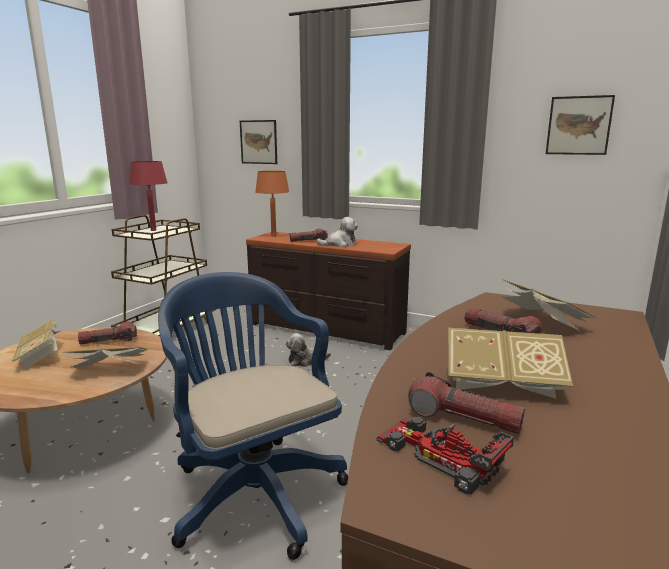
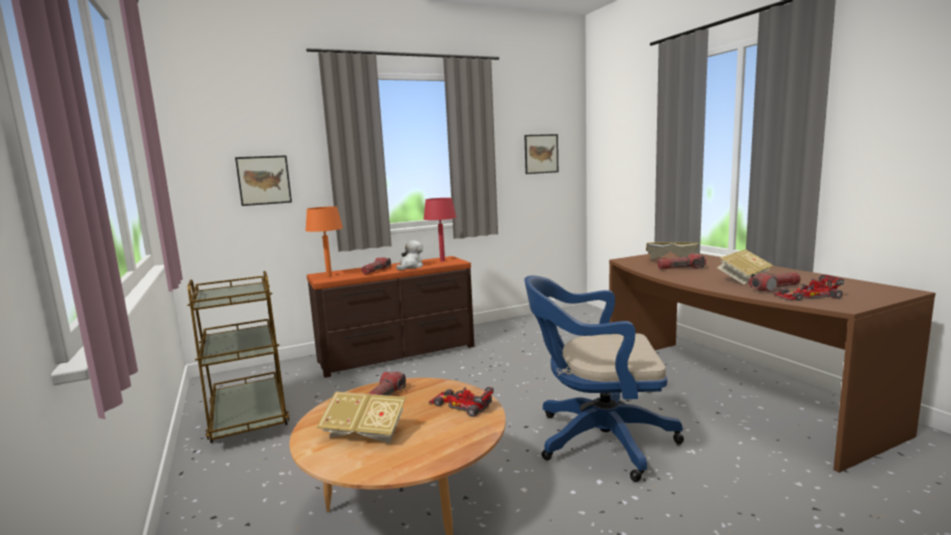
camera: 50 degrees left, 5 degrees down
(109, 371) = (461, 404): book -> toy car
(154, 230) = (219, 295): red table lamp -> red table lamp (442, 260)
(305, 361) = (440, 376): plush toy -> none

